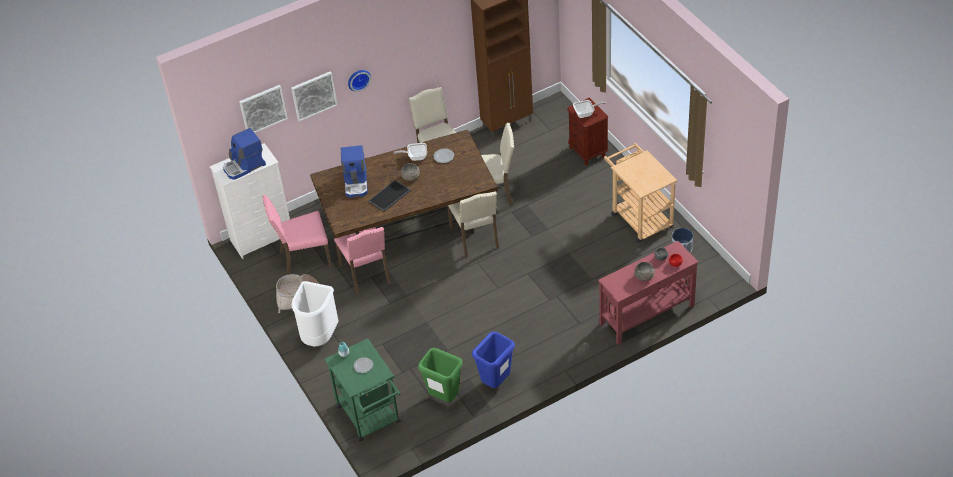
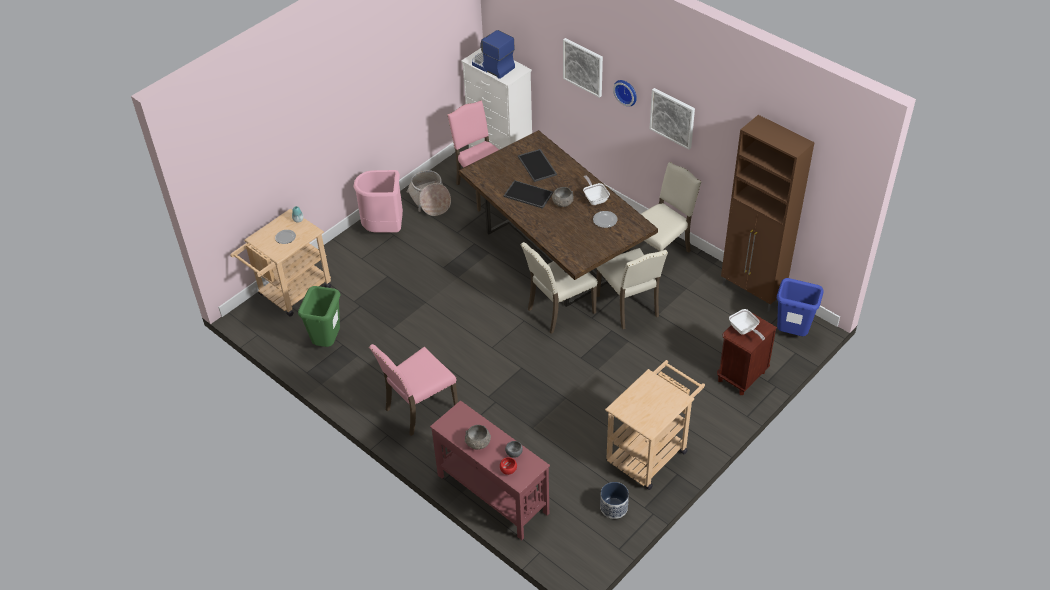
camera: 70 degrees right, 0 degrees up
(263, 109) = (538, 35): picture -> picture (672, 118)
(320, 337) = (384, 229): white trash can -> pink trash can
(356, 183) = (538, 165): coffee machine -> tray
(367, 274) = (477, 239): pink chair -> pink chair (419, 409)
(371, 418) = (290, 294): green cart -> beige cart
(496, 382) = (357, 379): blue trash can -> blue trash can (792, 334)

